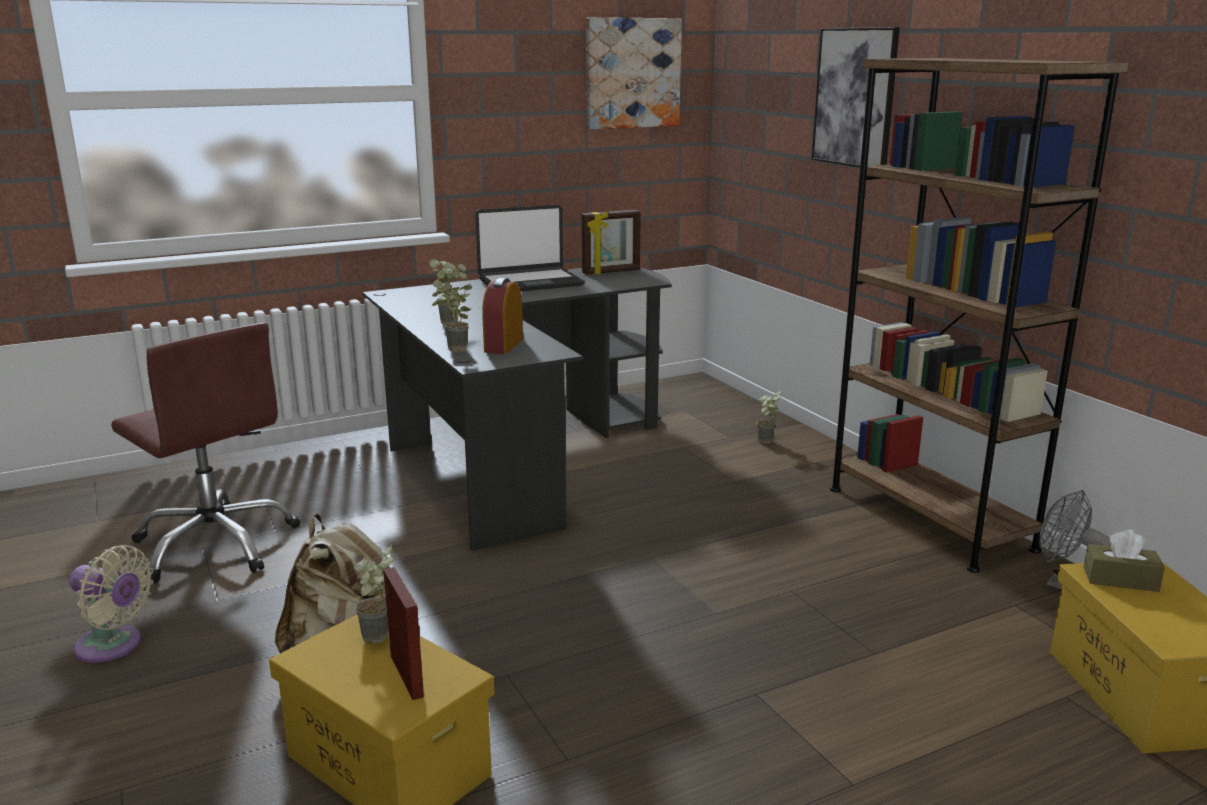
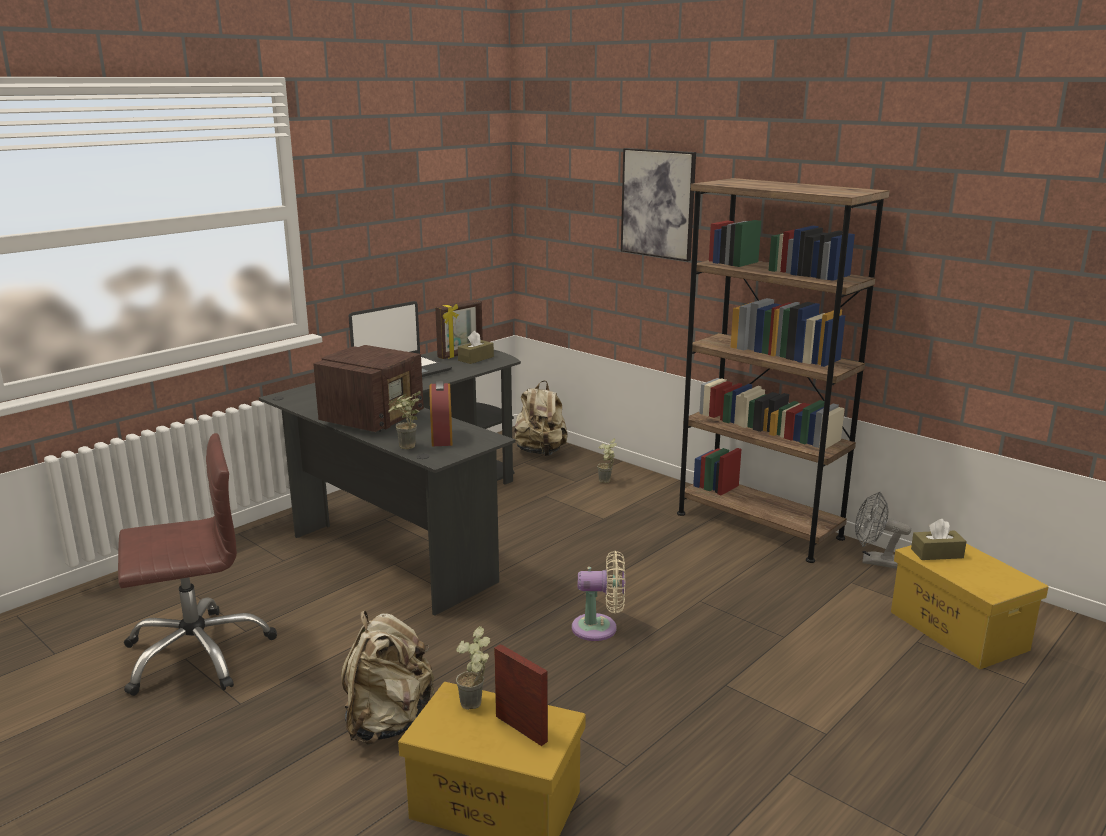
camera: 20 degrees left, 0 degrees up
(113, 646) = (174, 766): beige fan -> beige fan (599, 628)
(216, 544) = (197, 653): brown office chair -> brown office chair turned 45 degrees counterclockwise
(452, 321) = (374, 419): potted plant -> radio
(623, 277) = (476, 358): none -> brown tissue box
(632, 73) = (454, 181): picture -> none
(710, 402) = (540, 452): none -> beige backpack

